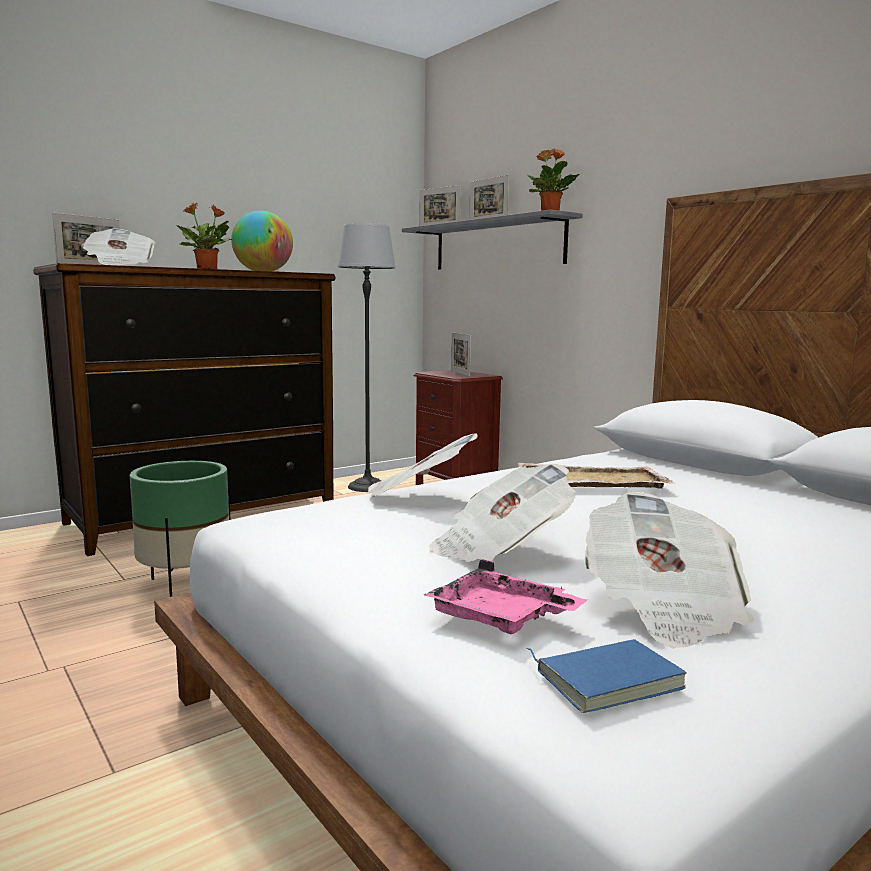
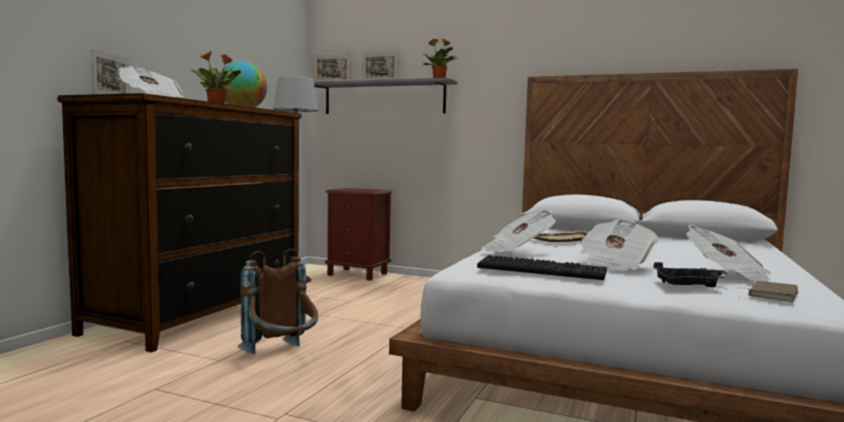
camera: 30 degrees left, 5 degrees down
(186, 588) = (282, 356): green planter -> brown backpack
(339, 539) = (543, 270): none -> keyboard
(460, 373) = (360, 189): picture frame -> none
(500, 618) = (690, 285): pink tray -> black tray
(607, 678) = (771, 294): blue book -> brown book

